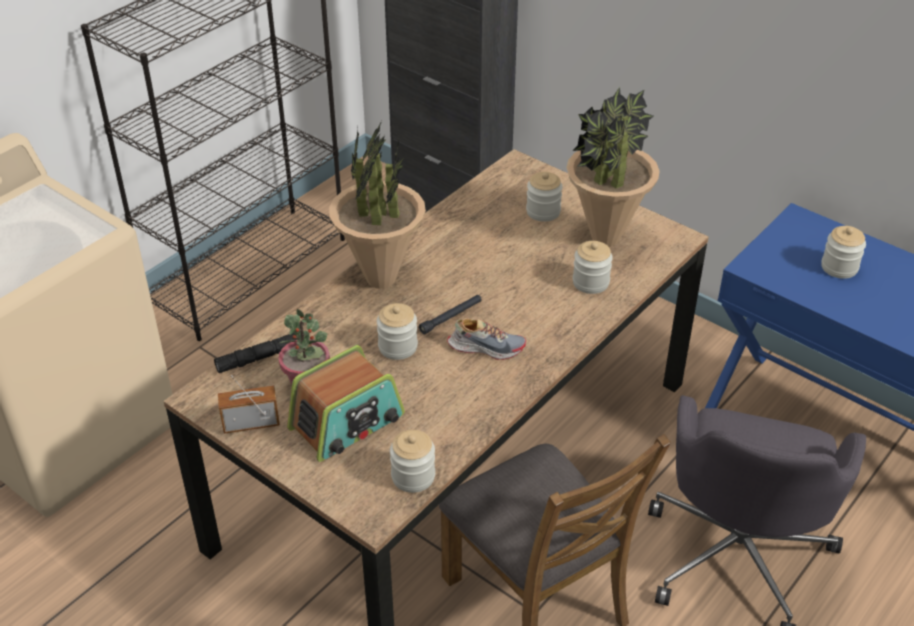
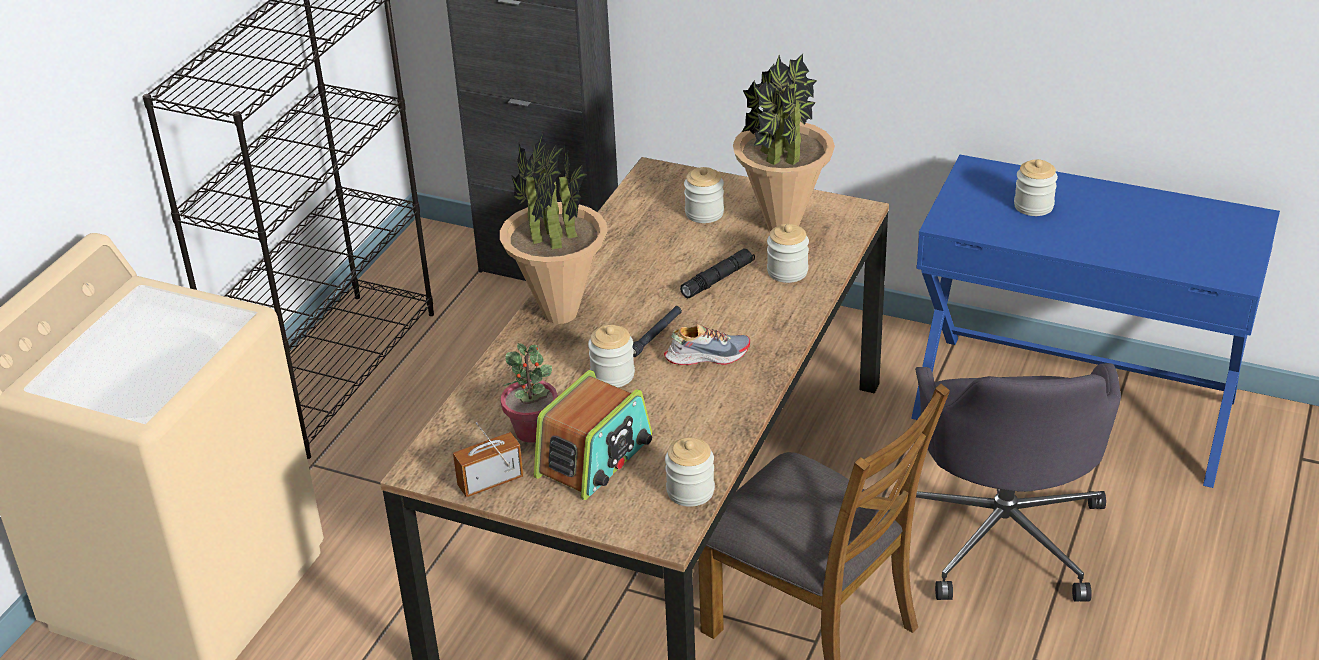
camera: 15 degrees left, 5 degrees down
(259, 358) = (465, 418): black flashlight -> black flashlight (718, 279)

